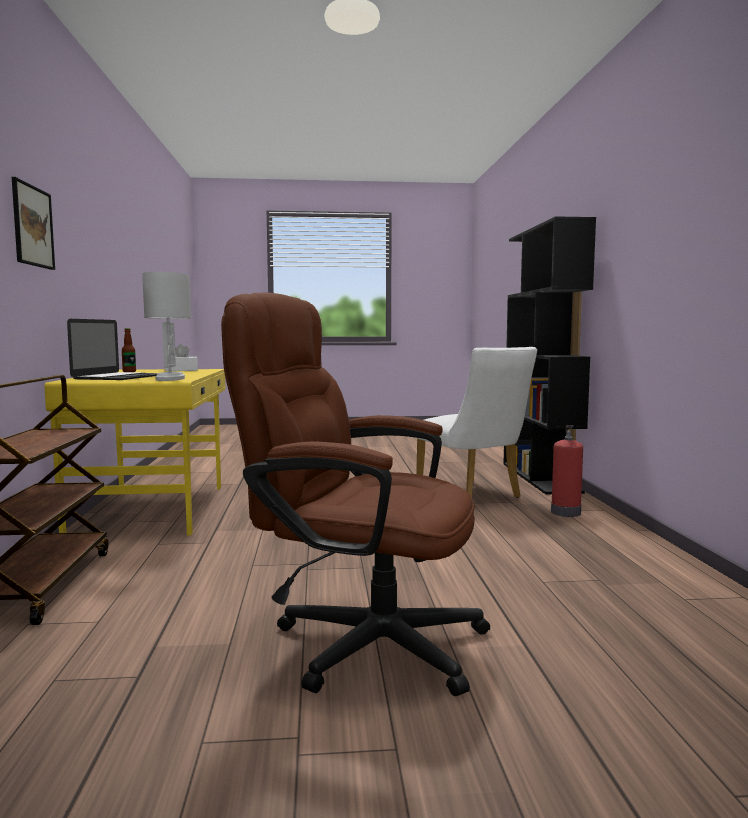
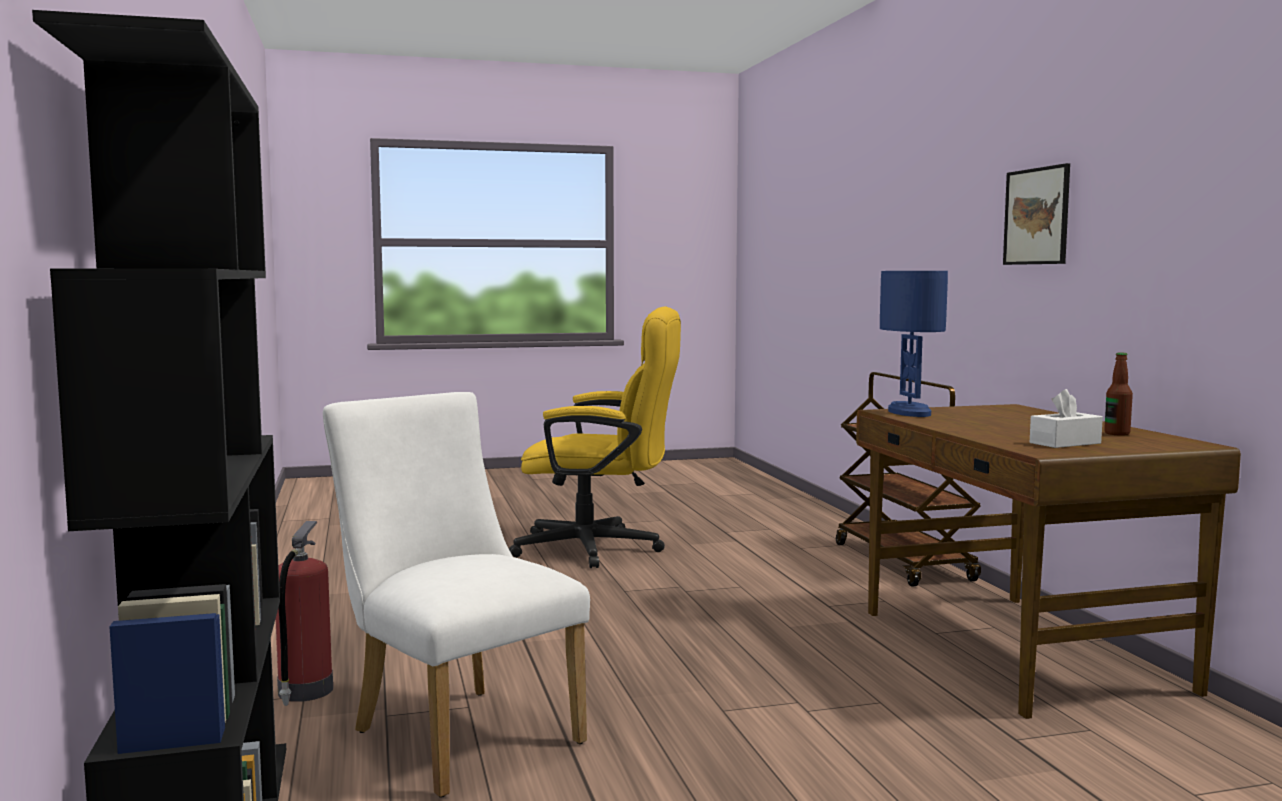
camera: 170 degrees right, 0 degrees up
(119, 377) = (1008, 415): laptop -> none
(154, 509) = (1017, 651): yellow desk -> brown desk
(170, 379) = (910, 412): white table lamp -> blue table lamp
(360, 641) = (601, 549): brown office chair -> yellow office chair

